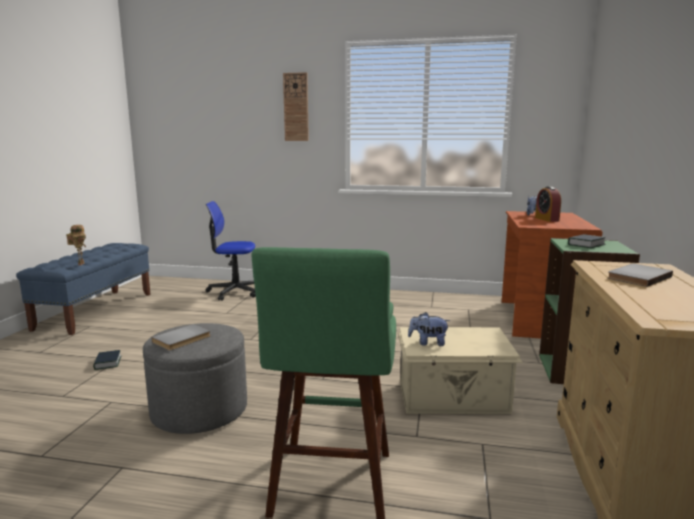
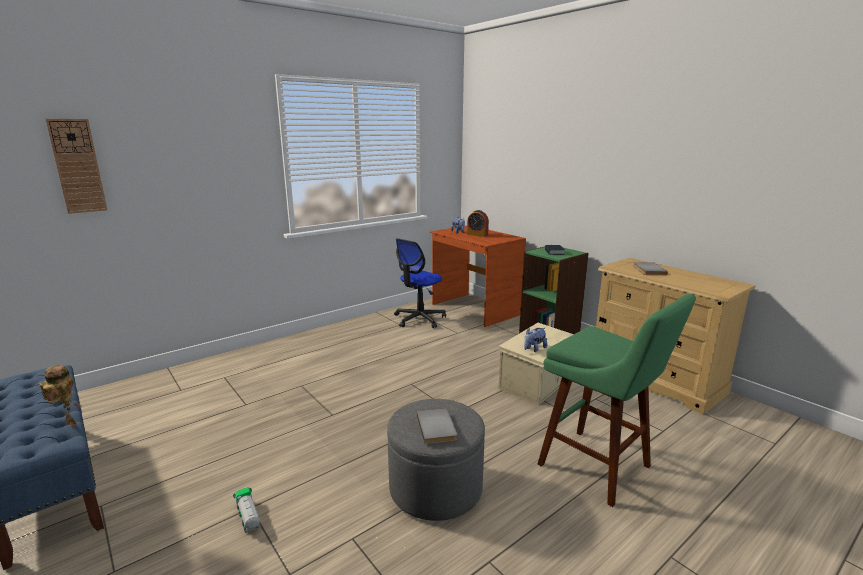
camera: 50 degrees left, 5 degrees up
(107, 363) = (248, 517): book -> toy truck
(234, 292) = (197, 380): office chair -> office chair (419, 319)
(296, 107) = (225, 147): wall clock -> wall clock (77, 166)

